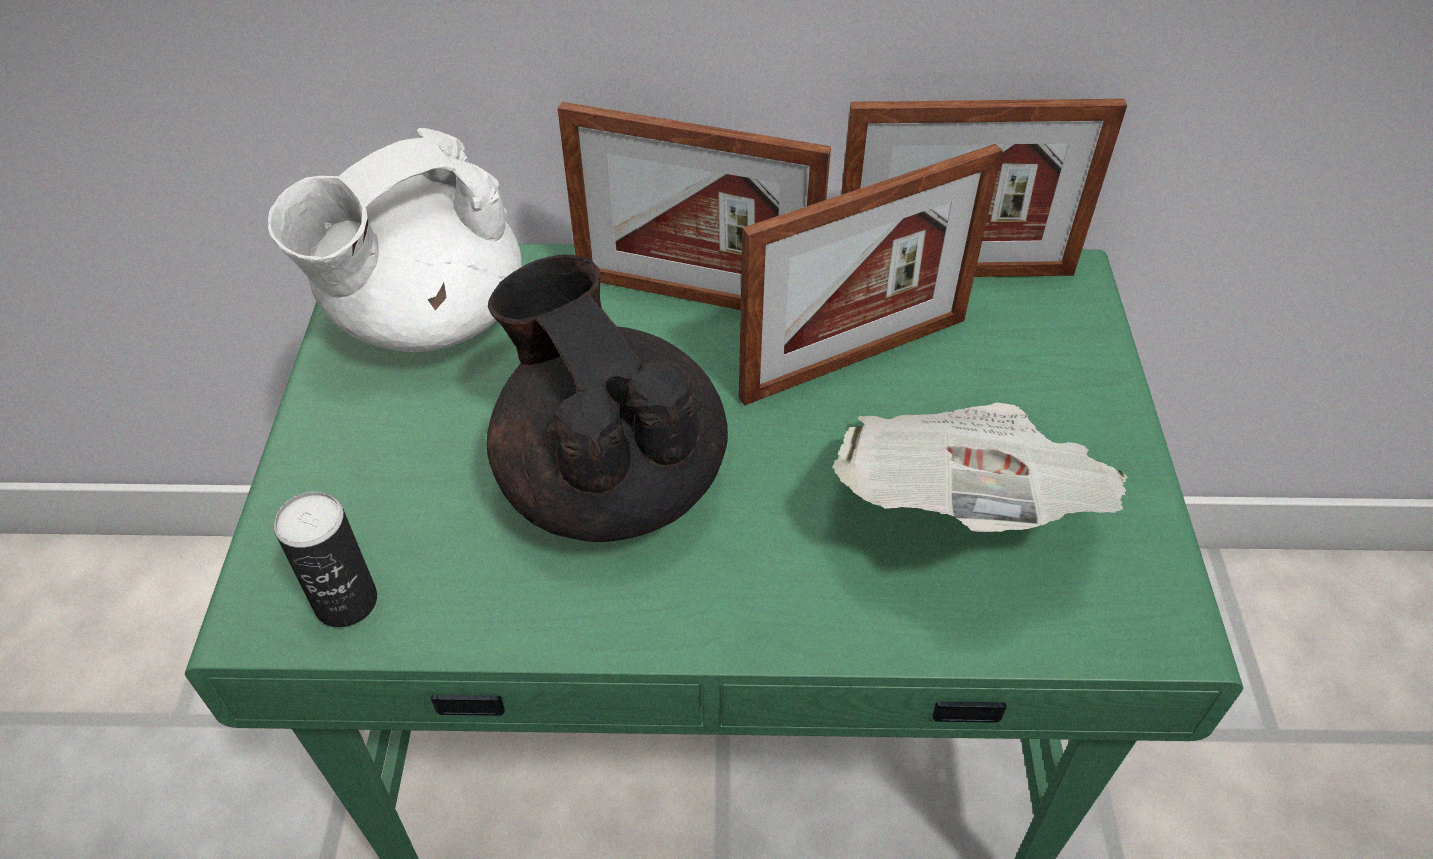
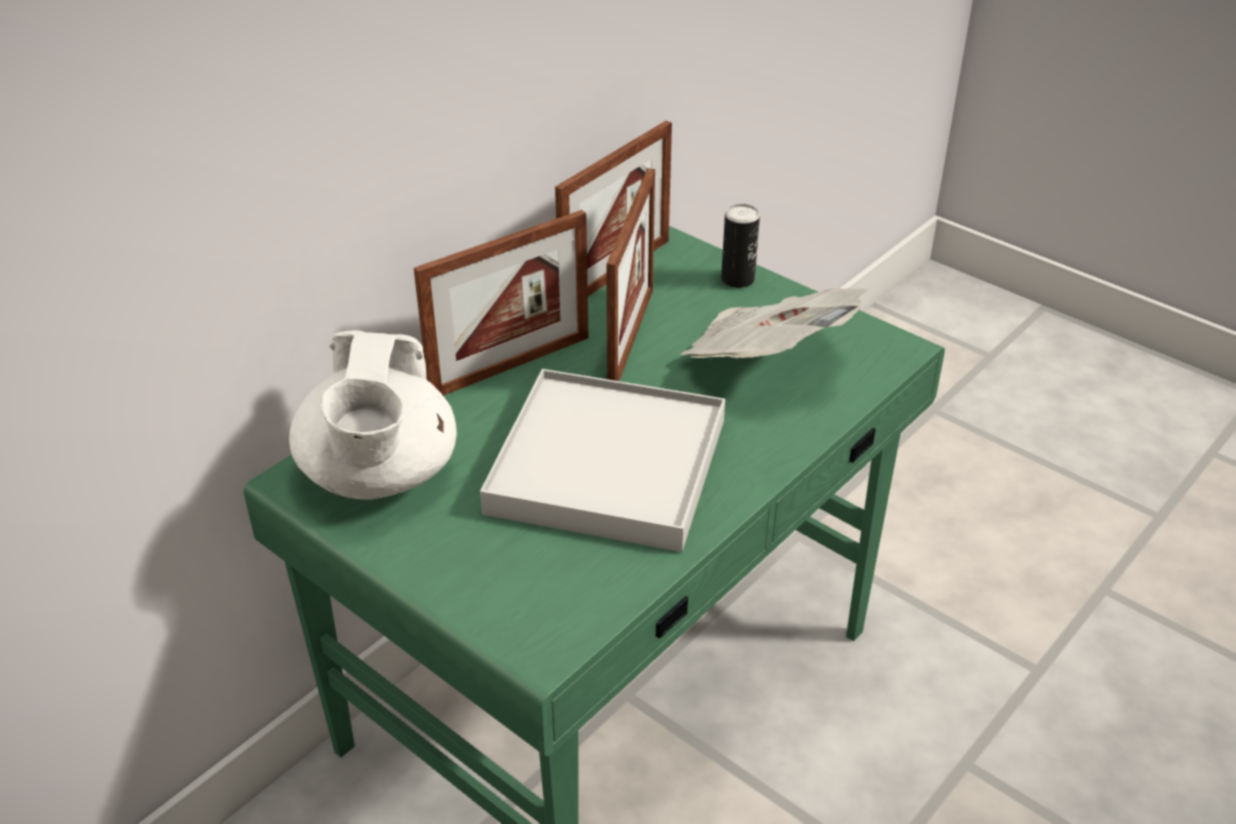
camera: 50 degrees left, 10 degrees down
(346, 601) = (573, 608): can -> can (737, 279)
(610, 479) = (607, 466): black teapot -> white tray

